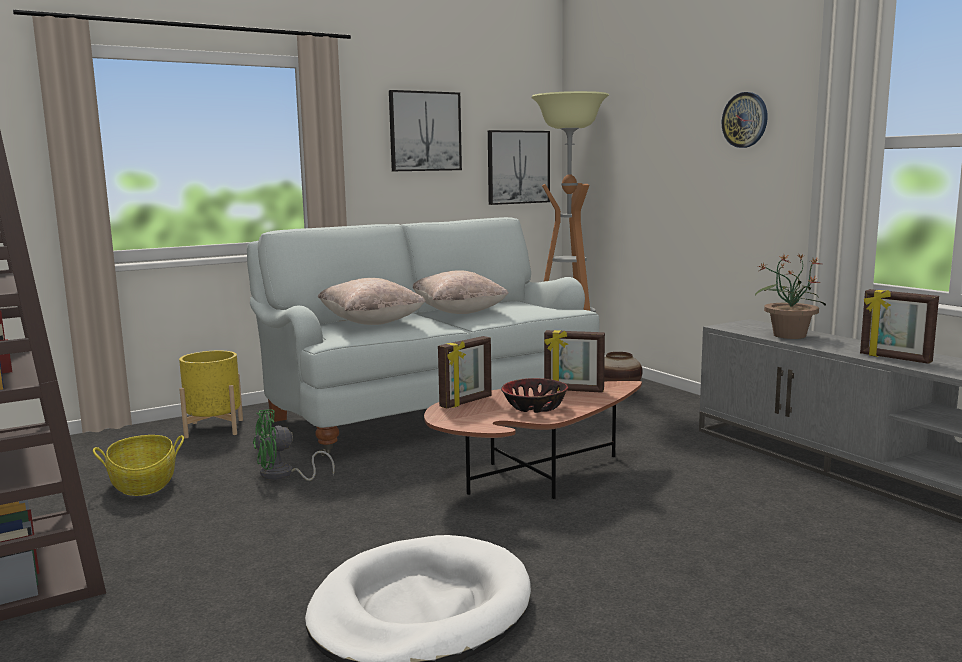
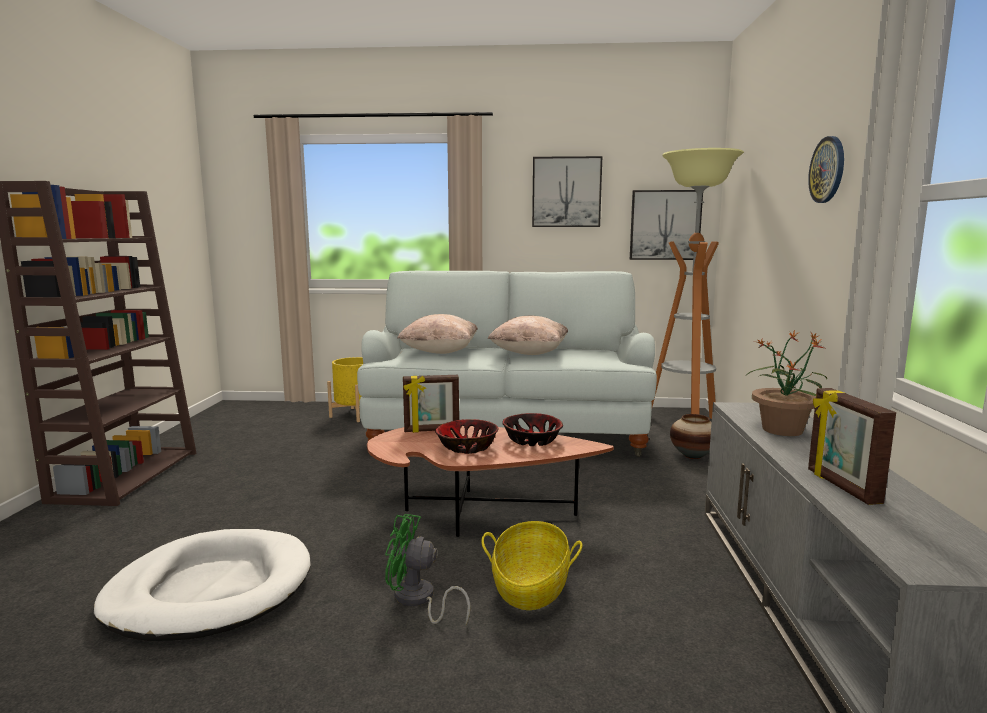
camera: 35 degrees right, 0 degrees up
(143, 483) = (257, 441): basket -> basket (530, 587)
(283, 475) = (329, 458): green fan -> green fan (418, 600)
(573, 390) = (532, 441): picture frame -> bowl

